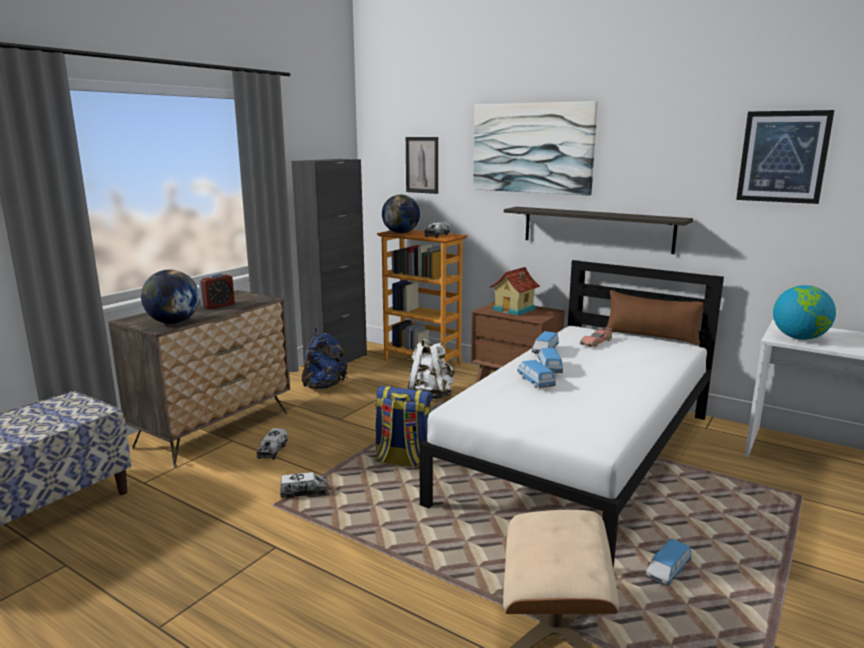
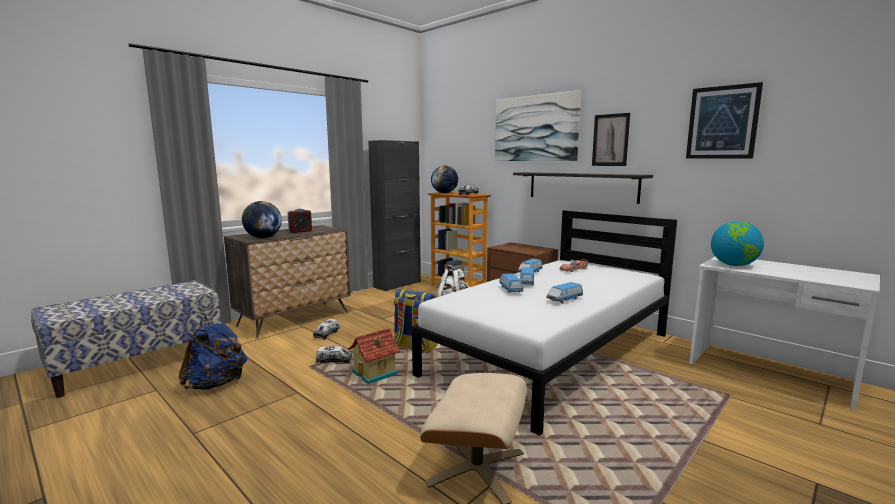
camera: 10 degrees right, 5 degrees down
(324, 386) = (381, 298): blue backpack -> blue backpack (216, 384)
(422, 165) = (462, 145): picture -> picture (610, 140)
(515, 309) = (520, 247): toy house -> toy house (375, 374)
(651, 337) = (621, 268): brown pillow -> none
(667, 572) = (589, 438): toy car -> toy car (564, 300)

